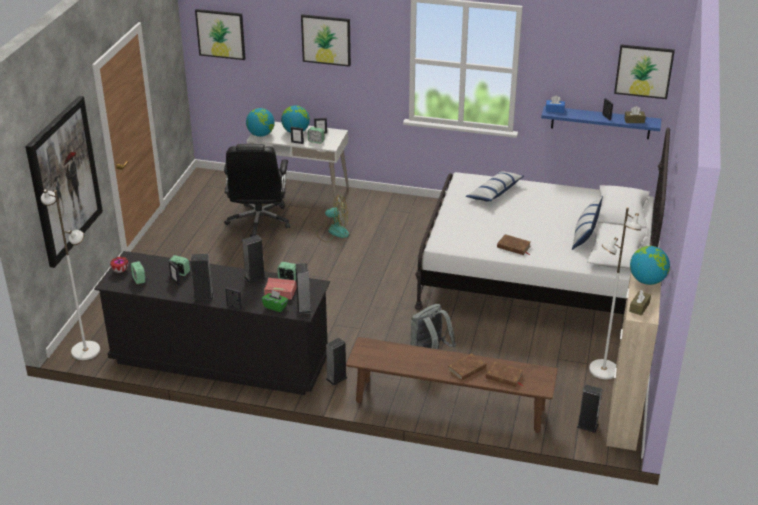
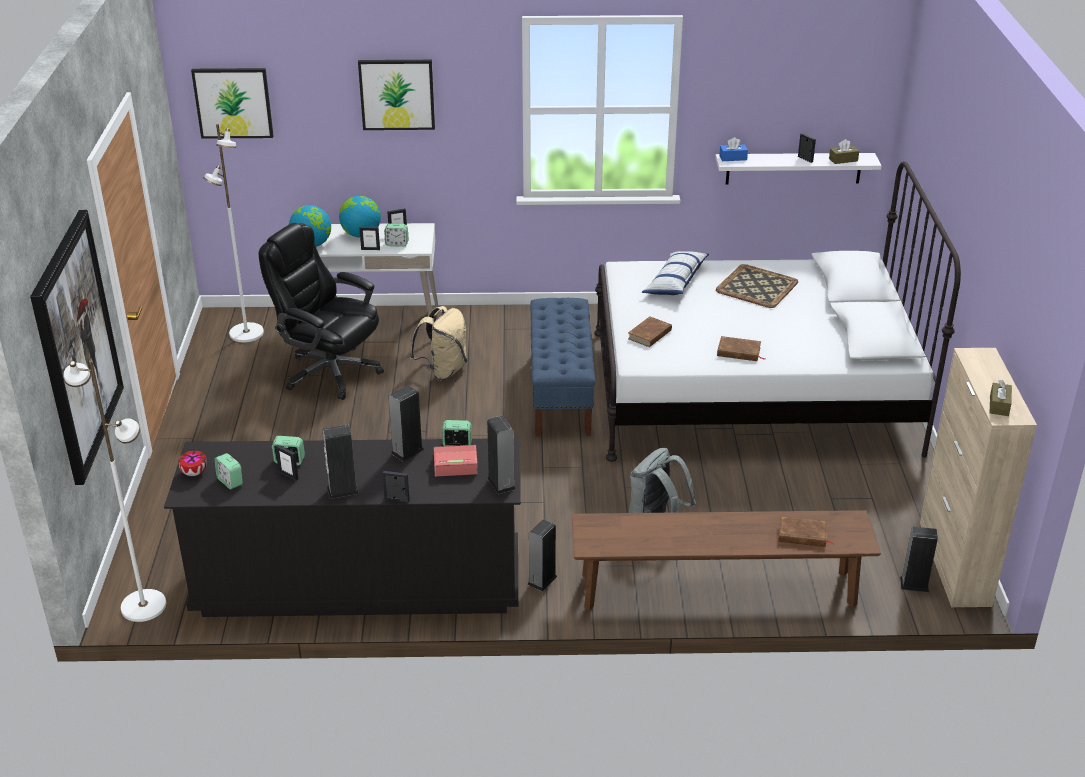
camera: 15 degrees left, 0 degrees up
(259, 222) = (329, 372): black office chair -> black office chair turned 135 degrees clockwise
(275, 307) = (459, 489): green tissue box -> none
(333, 232) = (443, 371): fan -> beige backpack
(405, 259) = (561, 393): none -> blue bench
(467, 369) = (746, 533): brown book -> brown book (650, 334)
(550, 204) = (757, 287): none -> tray
(585, 234) = (823, 320): pillow -> none
(600, 122) = (793, 168): blue shelf -> white shelf
(603, 370) = (896, 503): white floor lamp -> white floor lamp (246, 334)
(644, 71) = (851, 90): picture -> none
(647, 281) = (987, 367): globe -> none

